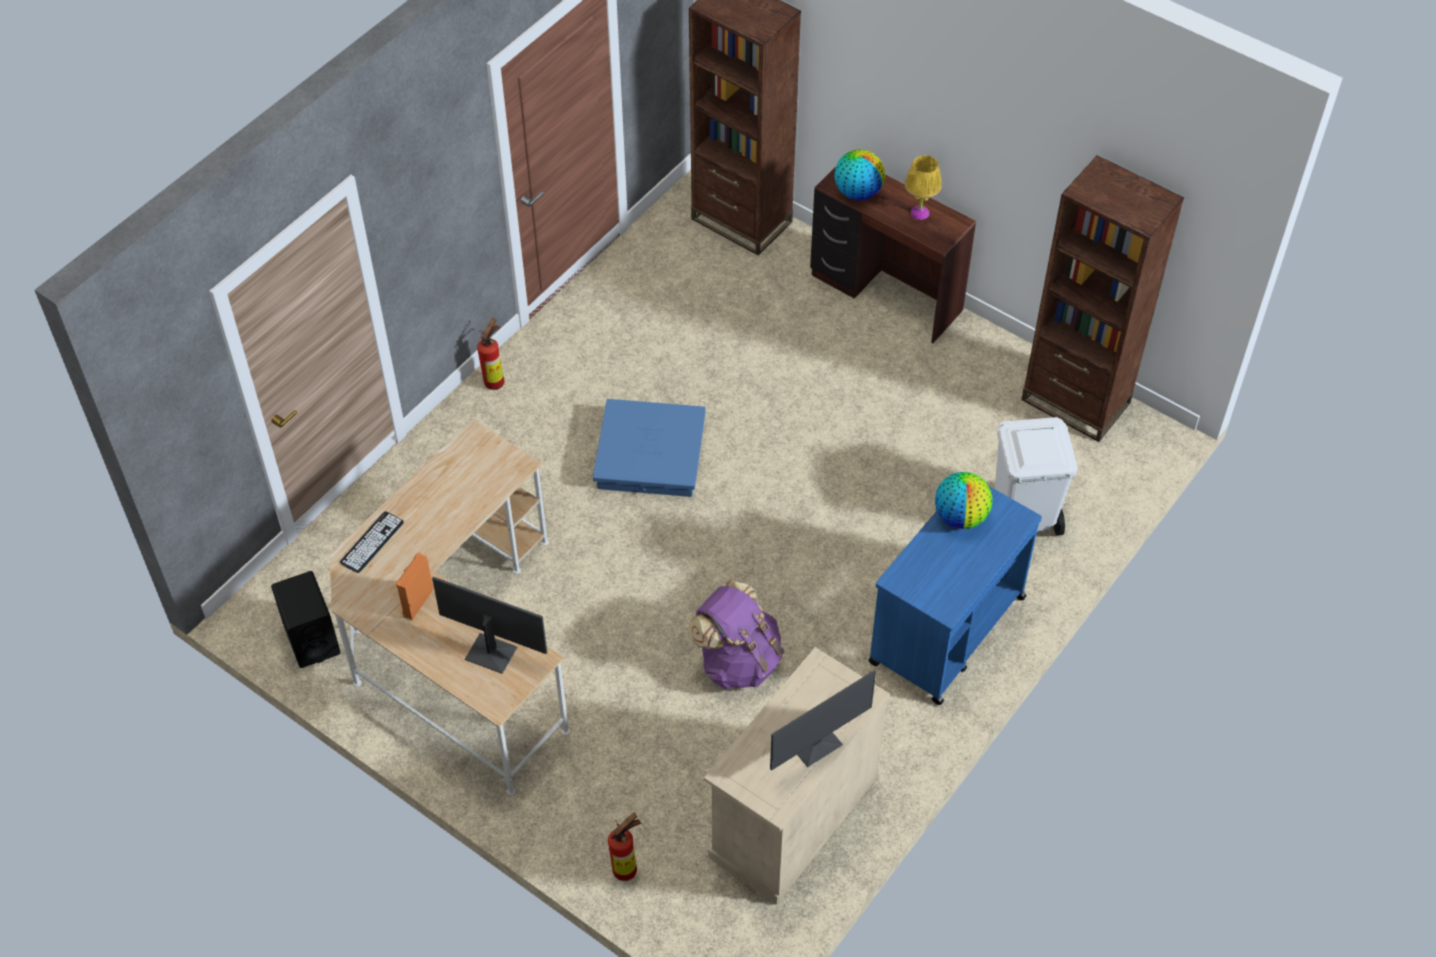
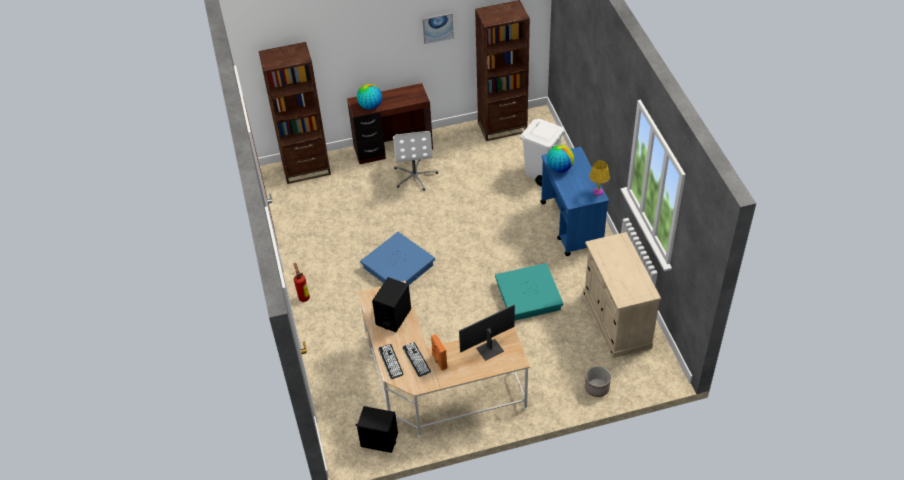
camera: 50 degrees left, 5 degrees down
(399, 571) = (416, 359): none -> keyboard
(459, 493) = (393, 317): none -> black speaker
(628, 868) = (596, 387): fire extinguisher -> planter
(738, 660) = (528, 296): purple backpack -> turquoise storage box
(815, 744) = (631, 266): monitor -> none
(854, 357) = (415, 175): none -> white office chair
(919, 212) = (400, 95): yellow table lamp -> yellow table lamp (598, 191)
(1027, 143) = (437, 27): none -> picture

